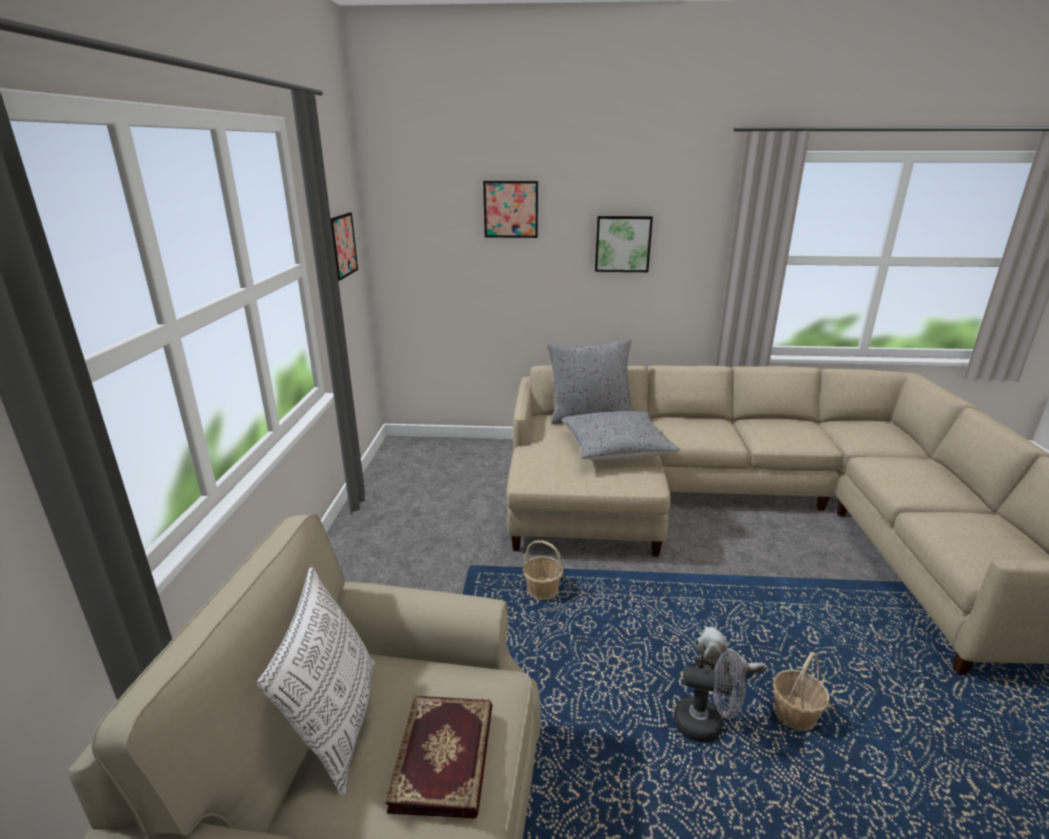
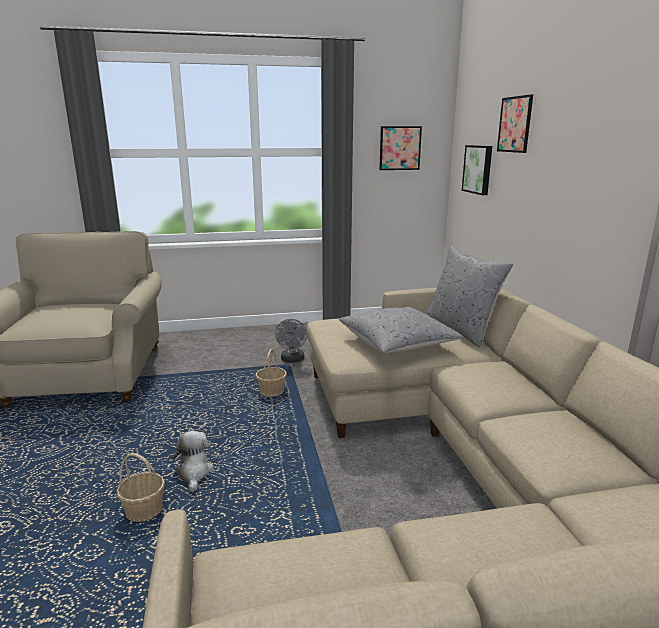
camera: 75 degrees right, 5 degrees down
(337, 724) = (80, 302): pillow -> none
(446, 757) = (51, 319): book -> none
(622, 243) = (582, 163): picture -> picture (478, 169)
(706, 724) = (140, 464): grey fan -> grey fan (292, 360)

